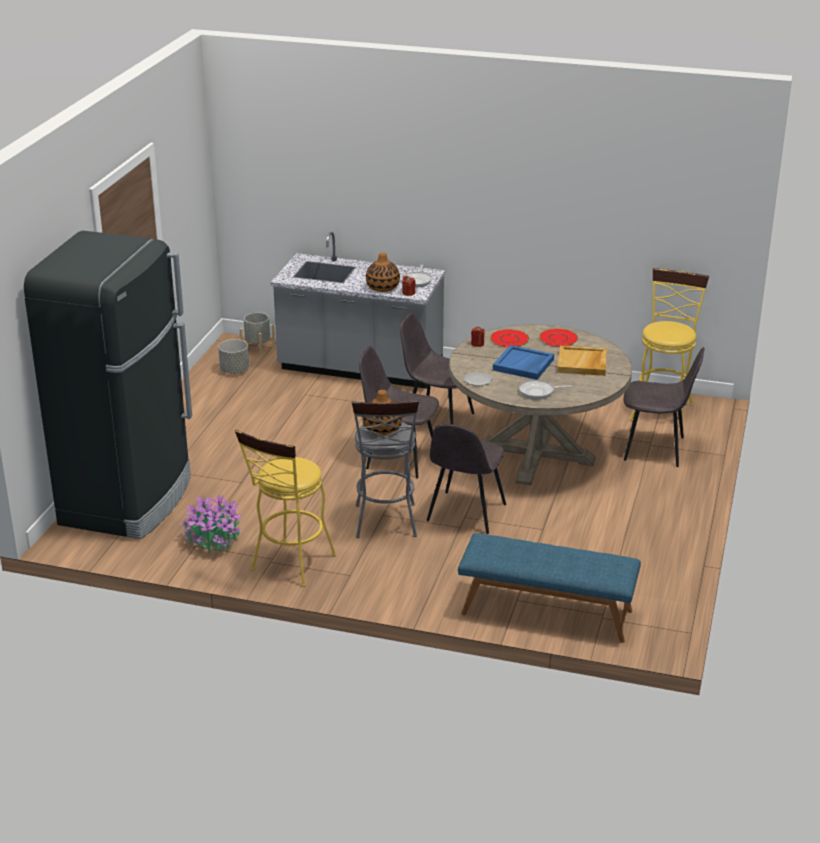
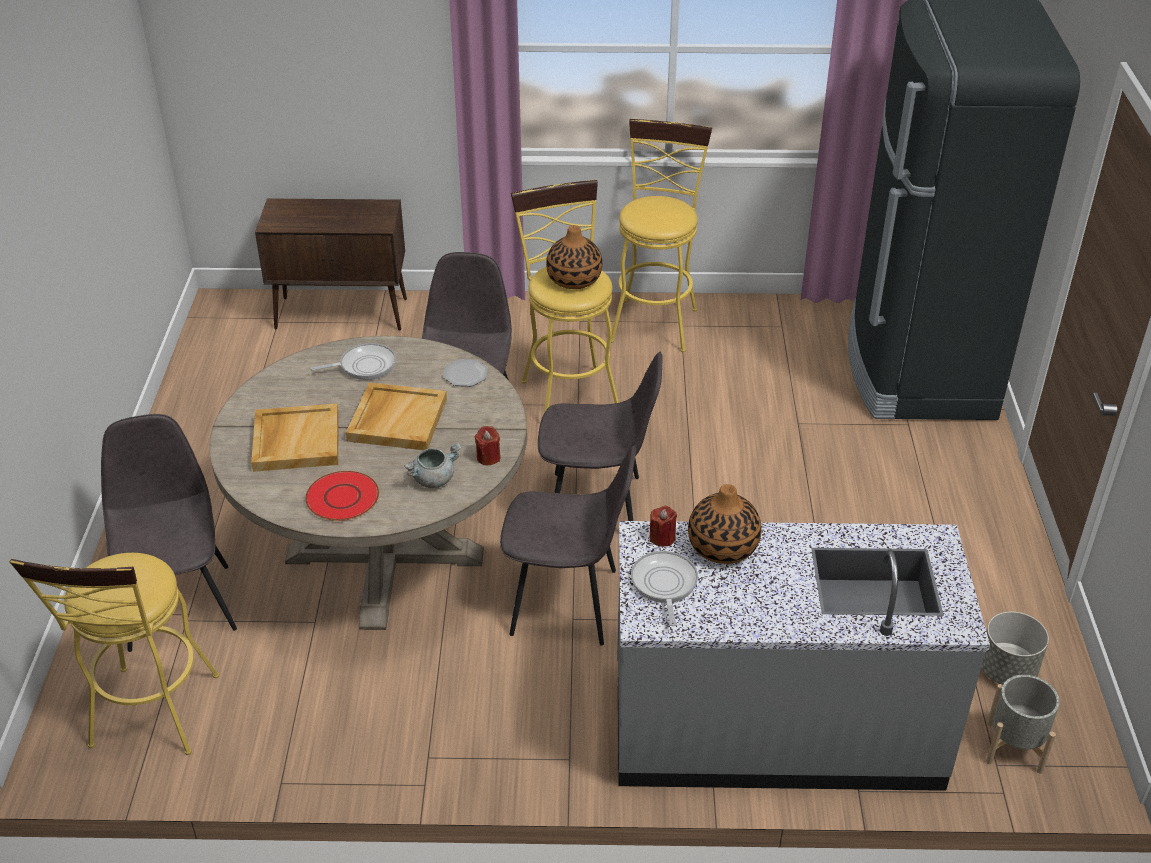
camera: 165 degrees right, 10 degrees up
(213, 541) = (766, 335): potted plant -> none
(386, 524) = (567, 391): grey stool -> yellow stool
(509, 339) = (433, 479): red plate -> grey cooking pot
(523, 365) = (397, 419): blue tray -> beige tray
(546, 613) = (343, 314): blue bench -> brown cabinet
(656, 449) = (179, 604): grey chair -> grey chair turned 75 degrees clockwise

